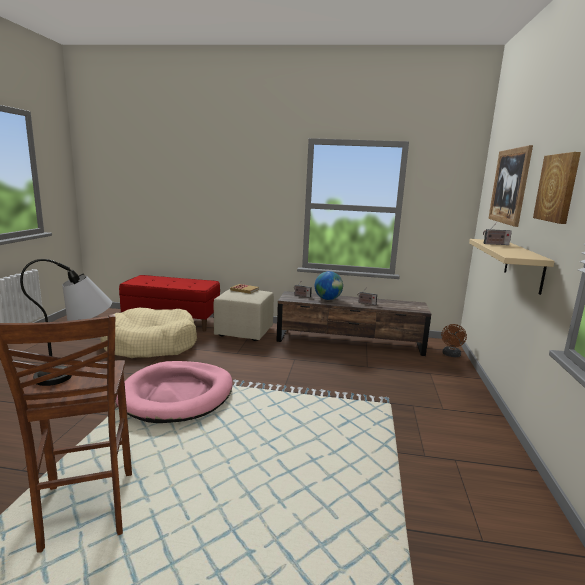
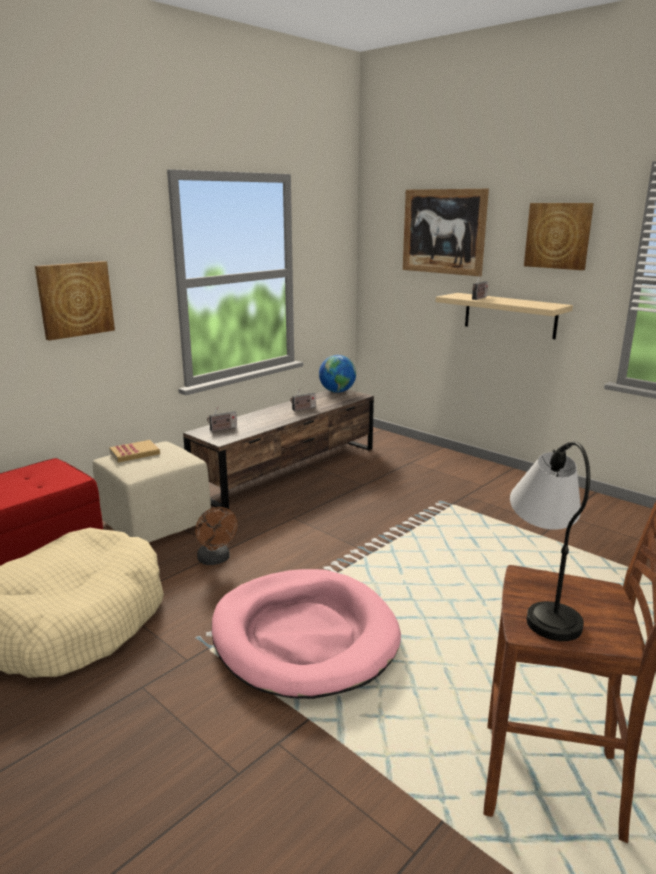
camera: 55 degrees left, 5 degrees up
(242, 204) = (75, 299): none -> picture
(327, 299) = (259, 421): globe -> globe (337, 391)
(451, 355) = (384, 438): brown fan -> brown fan (216, 560)

